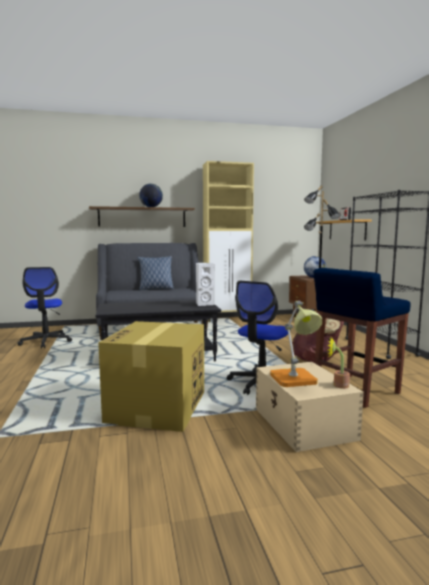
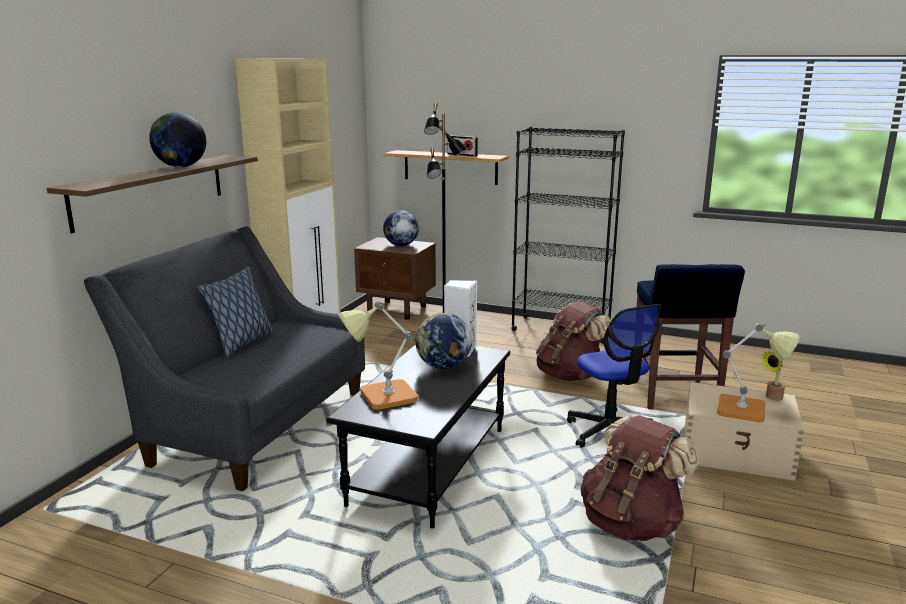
camera: 55 degrees left, 10 degrees up
(46, 342) = (146, 558): office chair -> none
(128, 304) = (381, 397): none -> table lamp
(157, 407) = (631, 523): cardboard box -> brown backpack
(177, 305) = (443, 366): none -> globe

